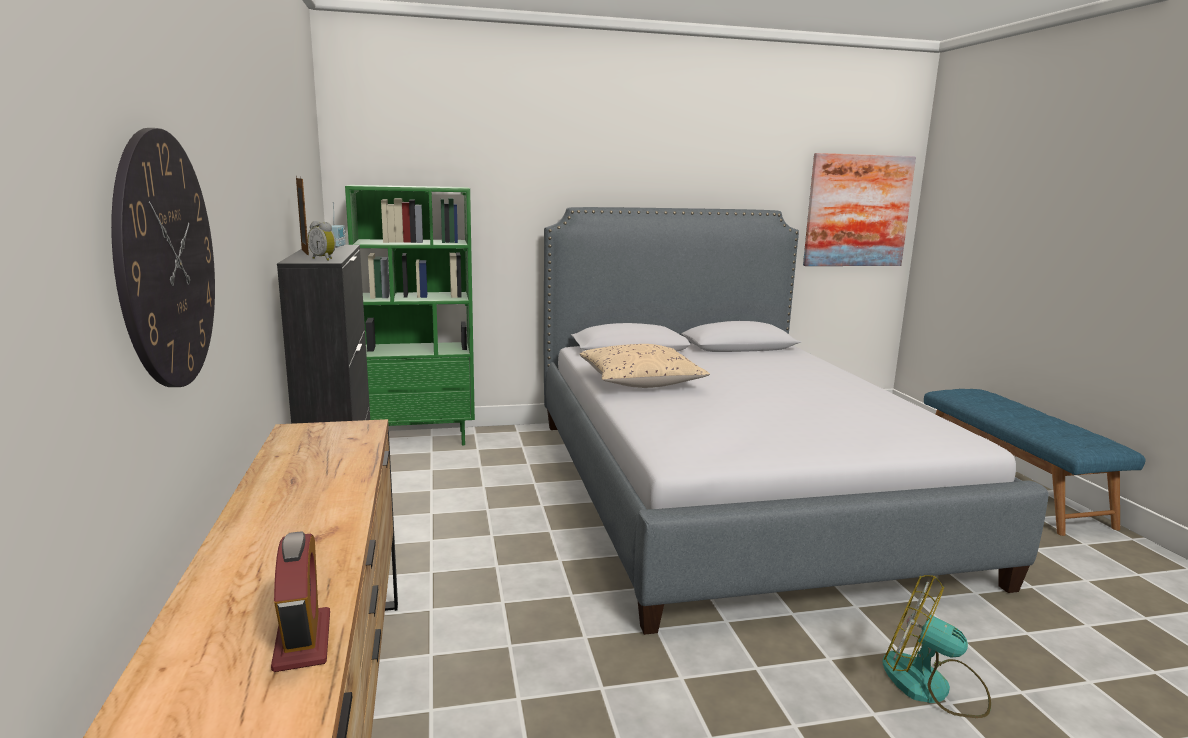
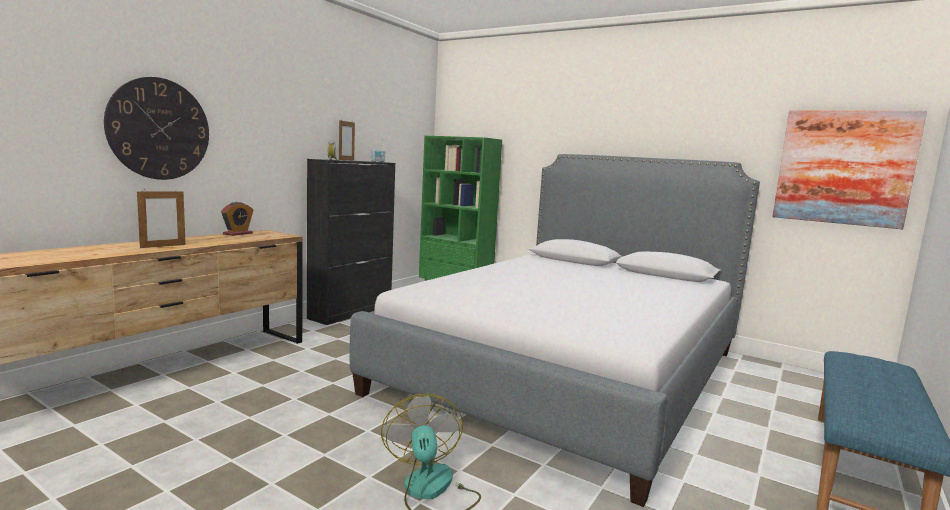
camera: 45 degrees right, 5 degrees down
(302, 641) = (76, 256): alarm clock -> alarm clock (238, 233)
(313, 534) = (163, 246): none -> picture frame
(640, 382) = (517, 269): beige pillow -> none

